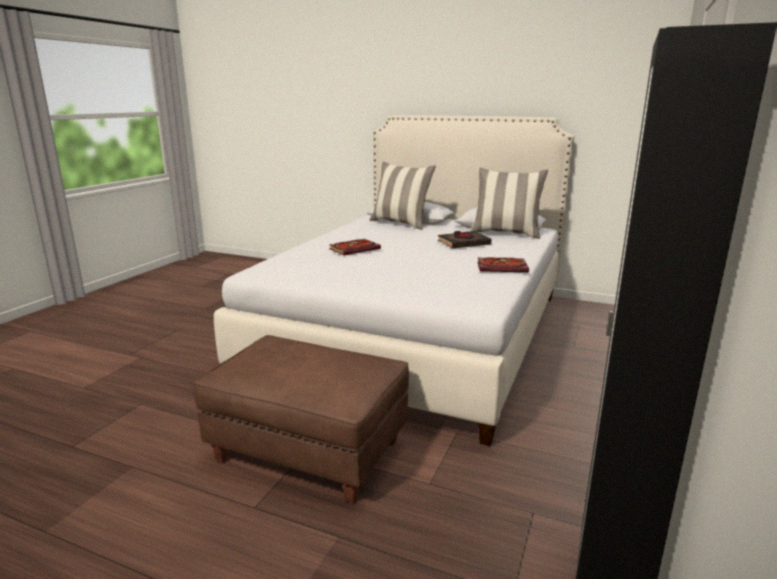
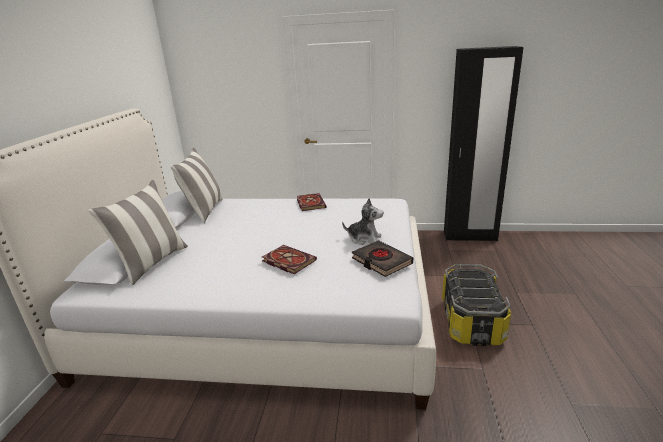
camera: 105 degrees left, 5 degrees up
(308, 451) = (470, 321): brown ottoman -> storage box
(372, 277) = (364, 238): none -> plush toy
(463, 243) = (244, 221): black book -> black book (381, 261)

